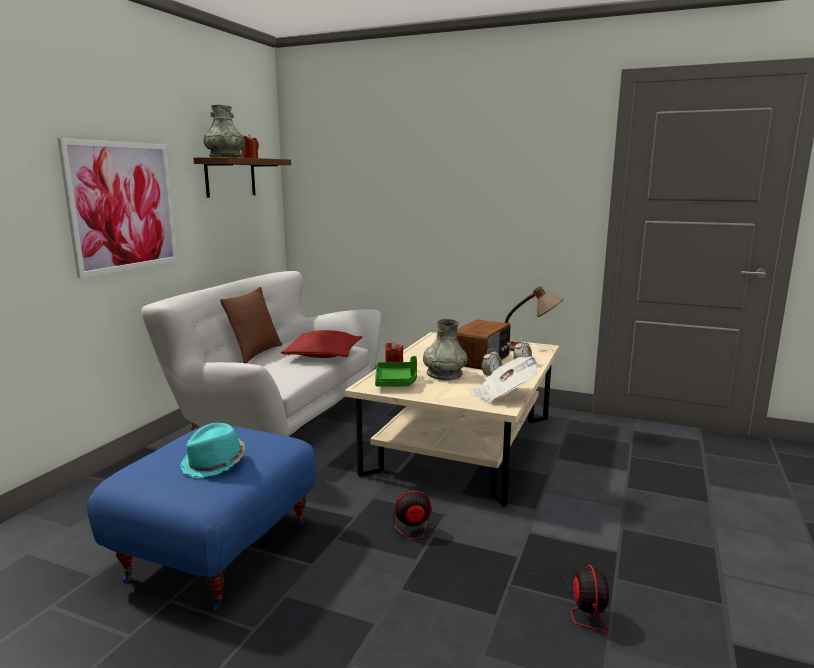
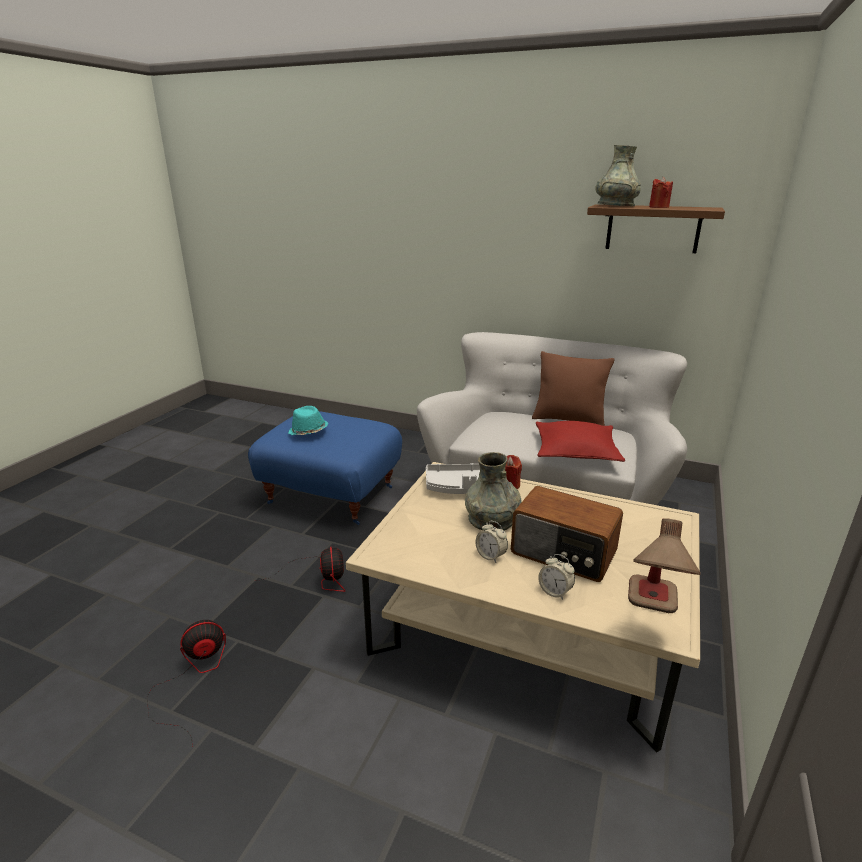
camera: 90 degrees right, 10 degrees up
(123, 206) = (498, 247): picture -> none
(396, 382) = (456, 487): green tray -> grey tray
(503, 395) = (416, 559): newspaper -> none
(566, 605) = (193, 677): fan -> fan turned 150 degrees clockwise

